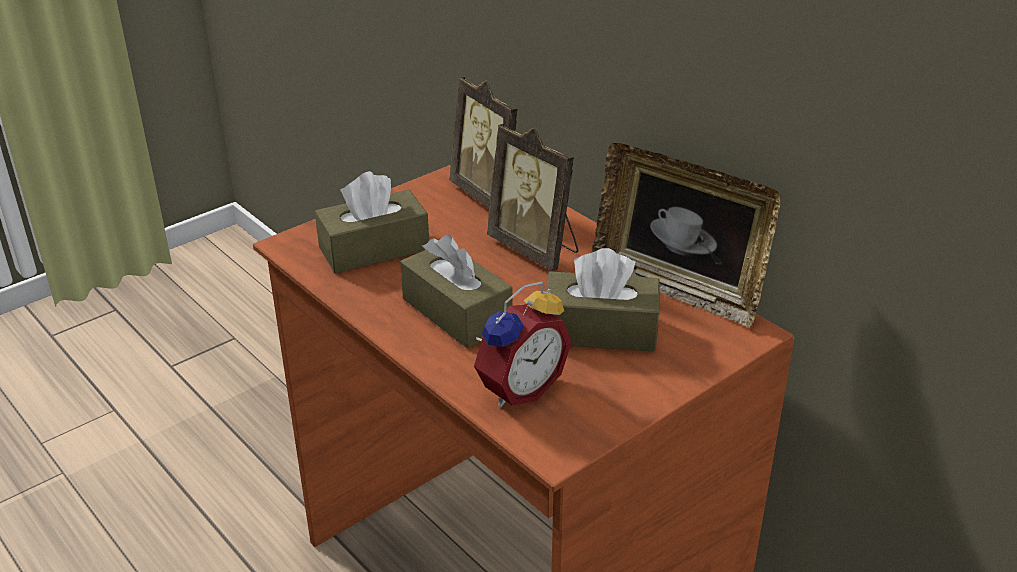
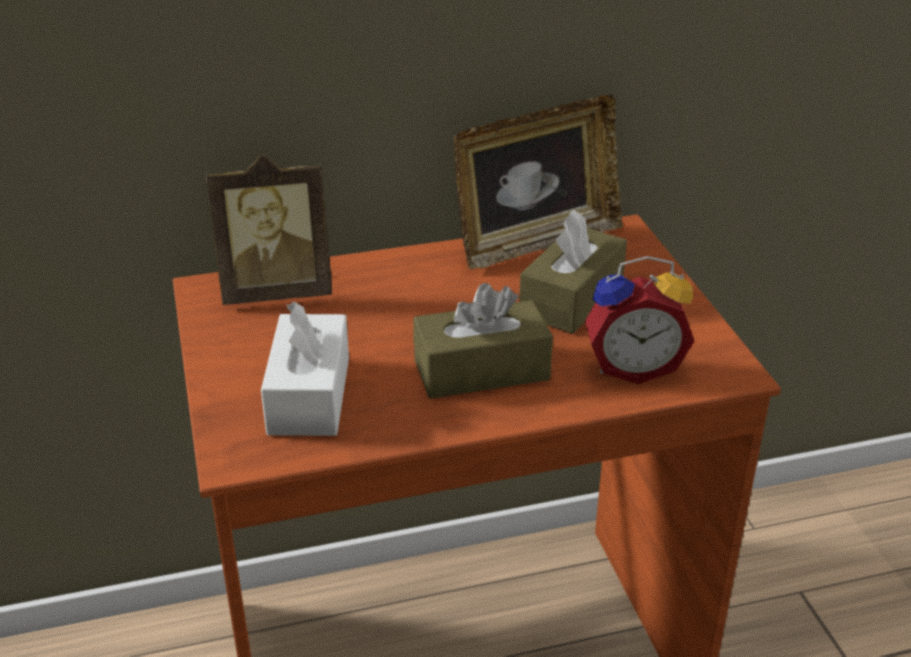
camera: 65 degrees left, 0 degrees up
(374, 249) = (309, 395): brown tissue box -> white tissue box
(518, 388) = (633, 367): alarm clock -> alarm clock turned 105 degrees clockwise
(536, 249) = (405, 293): picture frame -> none

